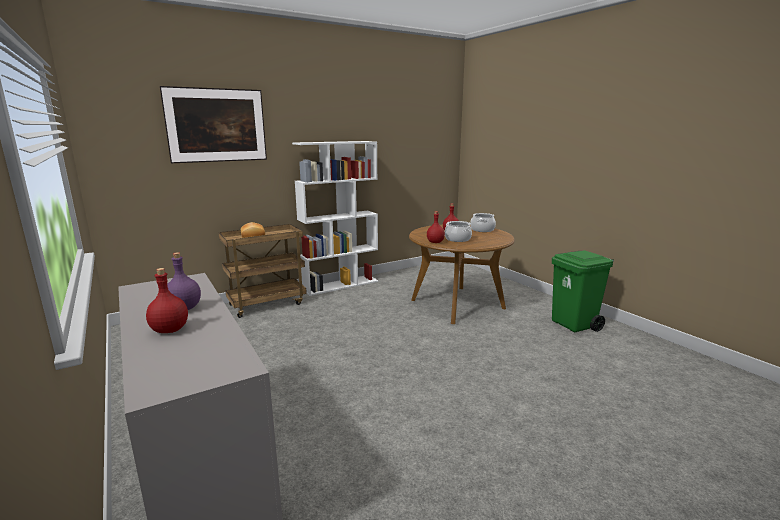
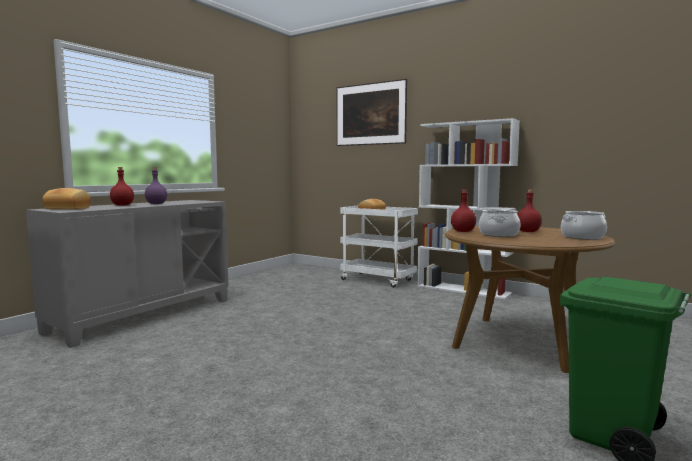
camera: 65 degrees right, 10 degrees down
(183, 370) = (68, 208): none -> bread
(267, 304) = (378, 280): brown cart -> white cart

